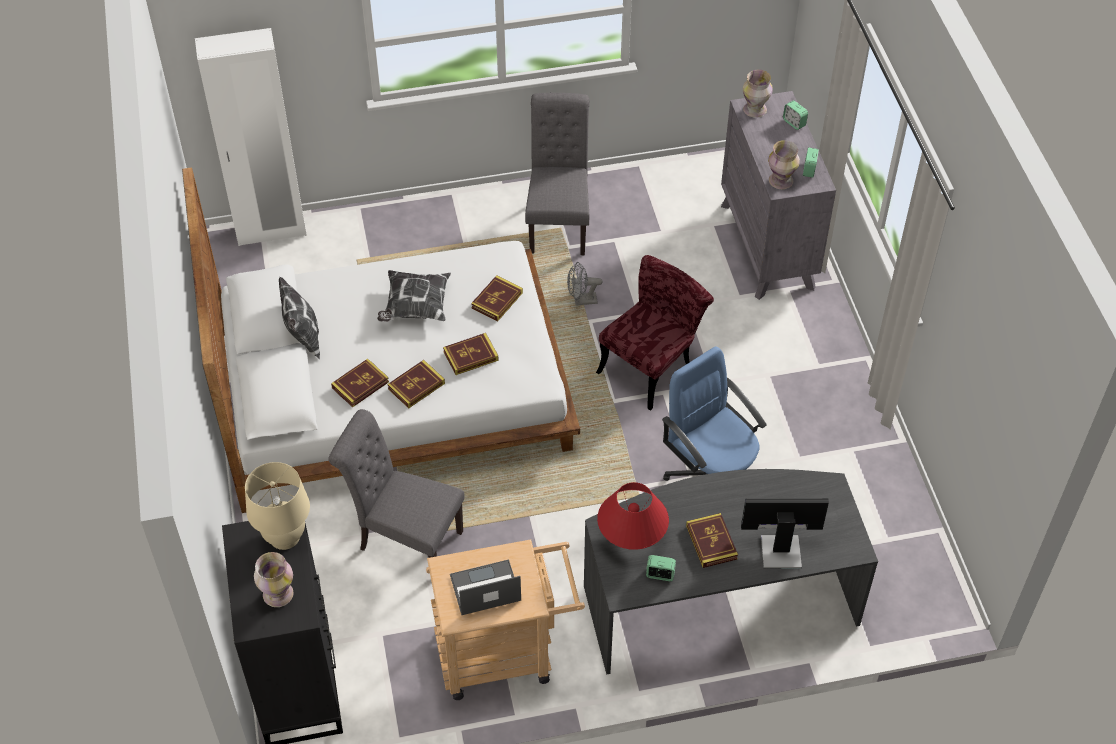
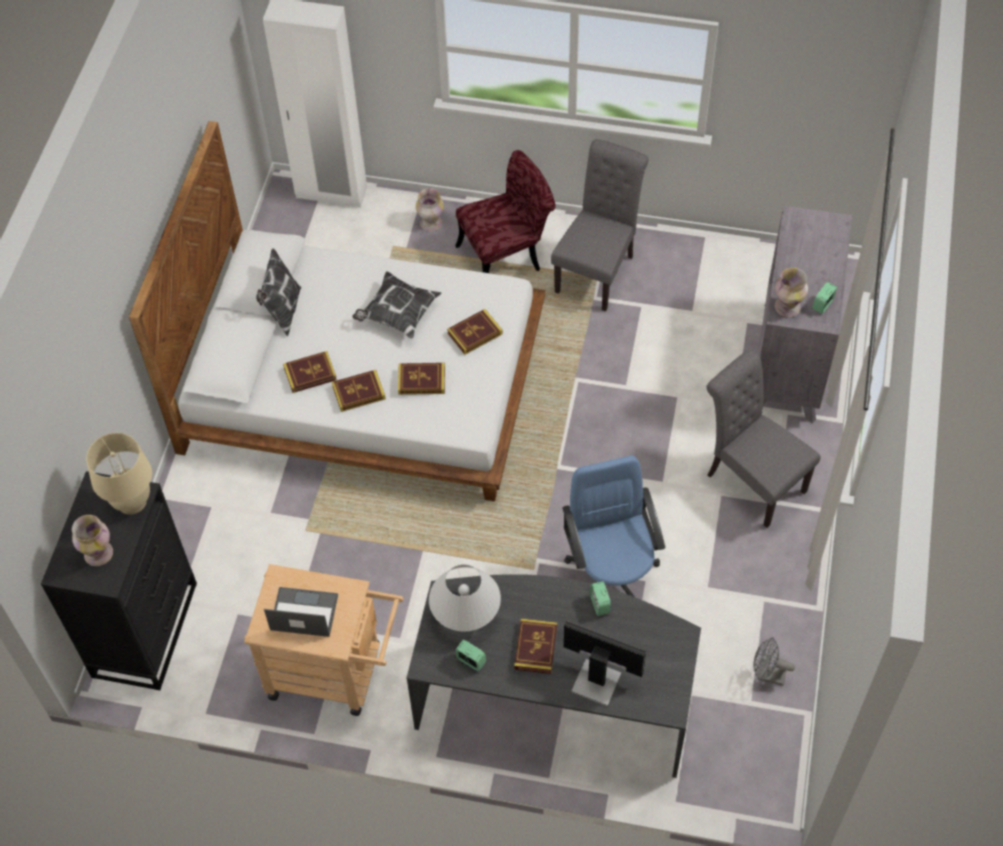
camera: 25 degrees right, 5 degrees up
(405, 539) = (302, 530): grey chair -> grey chair (751, 479)
(581, 301) = (579, 356): grey fan -> grey fan (767, 675)
(631, 535) = (465, 612): red table lamp -> white table lamp
(652, 365) = (612, 444): red chair -> red chair (507, 255)
(754, 110) = (801, 224): vase -> vase (430, 223)
(794, 123) = (835, 250): alarm clock -> alarm clock (599, 604)

